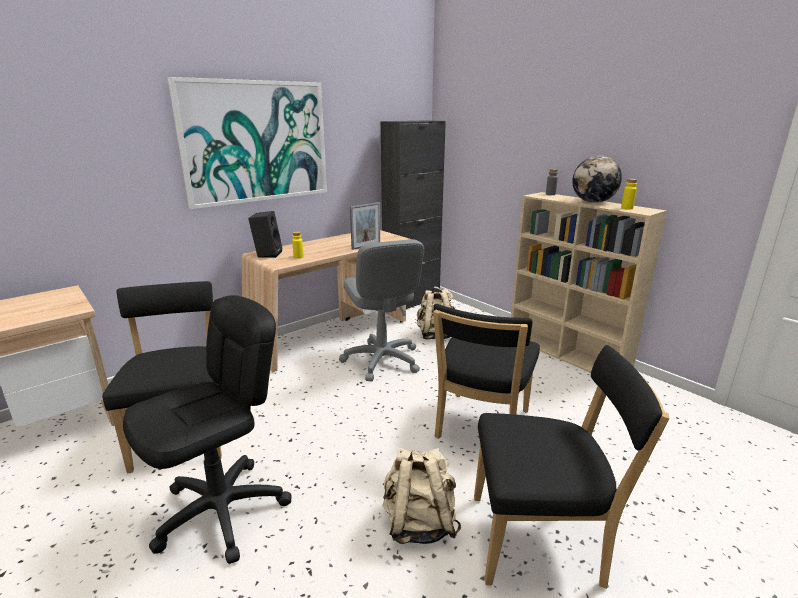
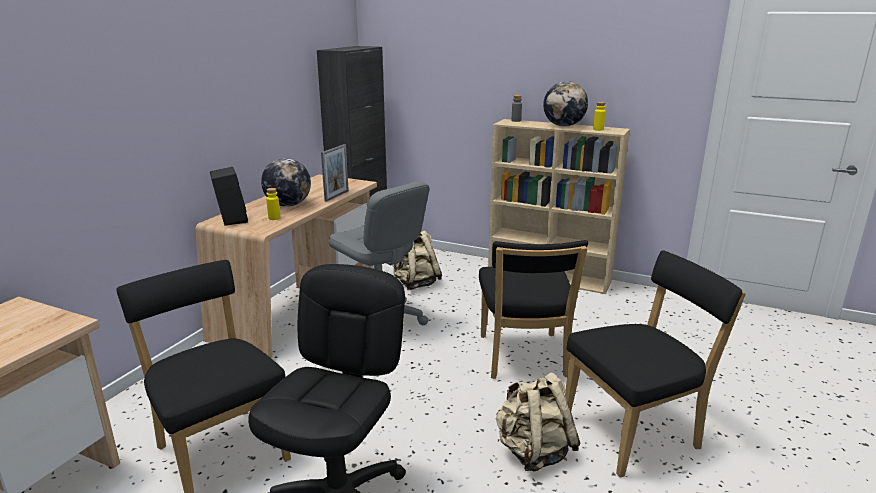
camera: 25 degrees left, 0 degrees up
(256, 142) = (200, 84): picture -> none
(321, 248) = (288, 205): none -> globe

